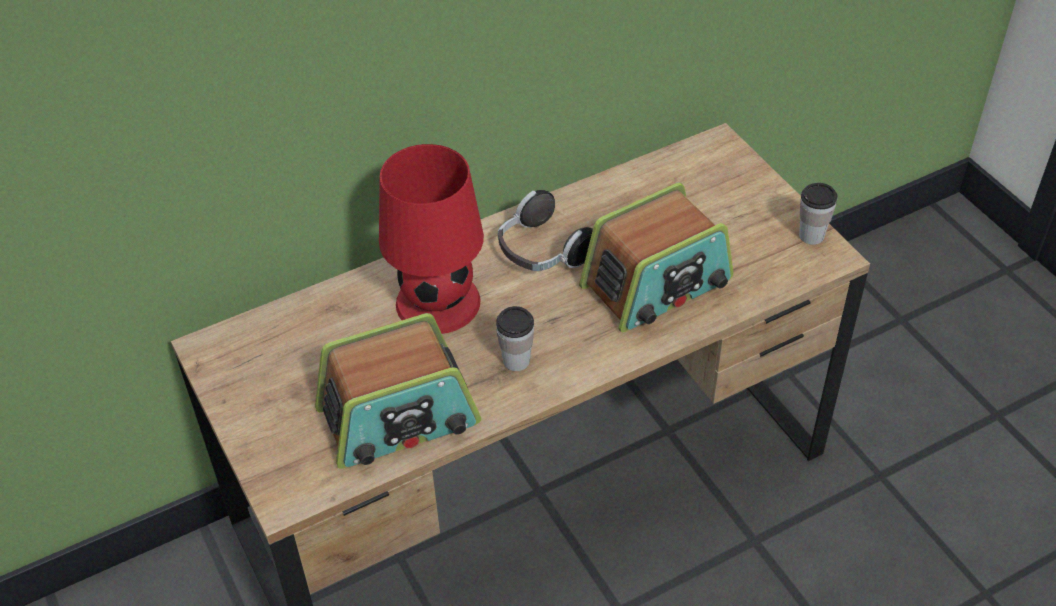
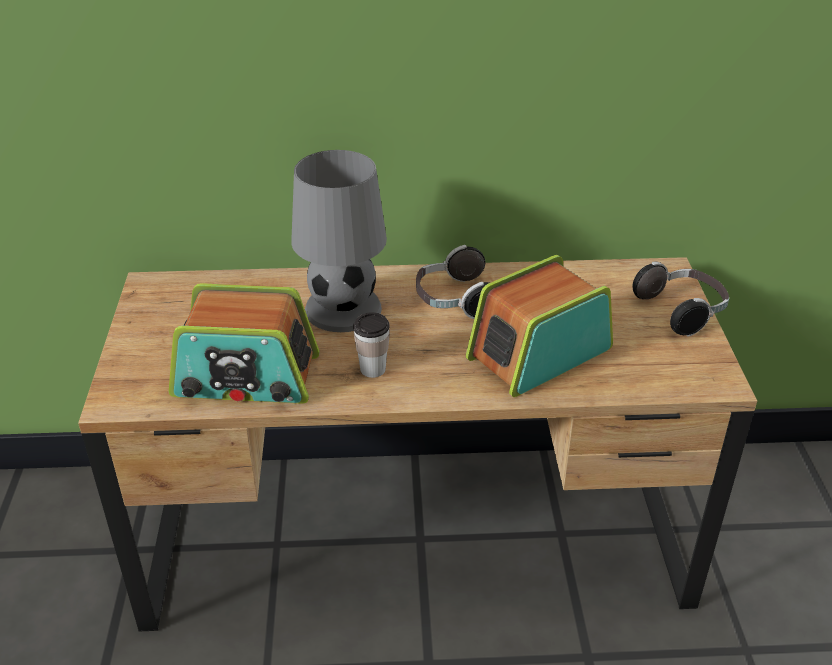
camera: 25 degrees right, 10 degrees down
(436, 302) = (342, 308): red table lamp -> grey table lamp
(657, 284) = (538, 353): radio -> radio turned 150 degrees clockwise
(757, 189) = (682, 311): none -> headphones
(811, 235) = (711, 361): cup -> none

